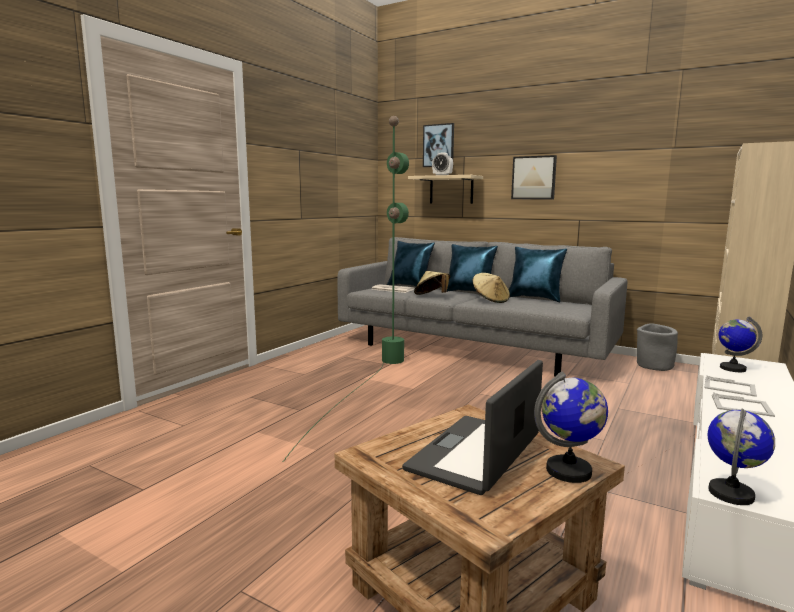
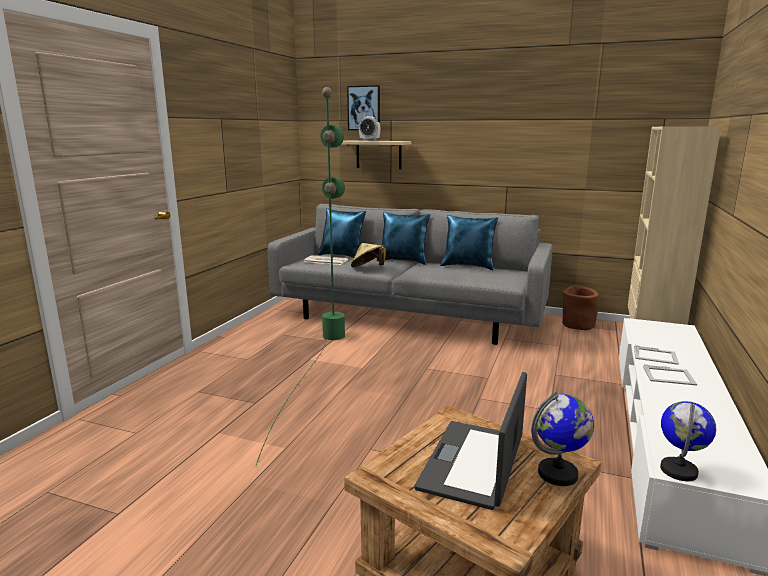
camera: 10 degrees left, 5 degrees up
(490, 300) = (427, 271): beige hat -> none
(534, 178) = (462, 144): picture -> none
(653, 366) = (577, 325): grey planter -> brown planter
(732, 368) = (653, 334): globe -> none

